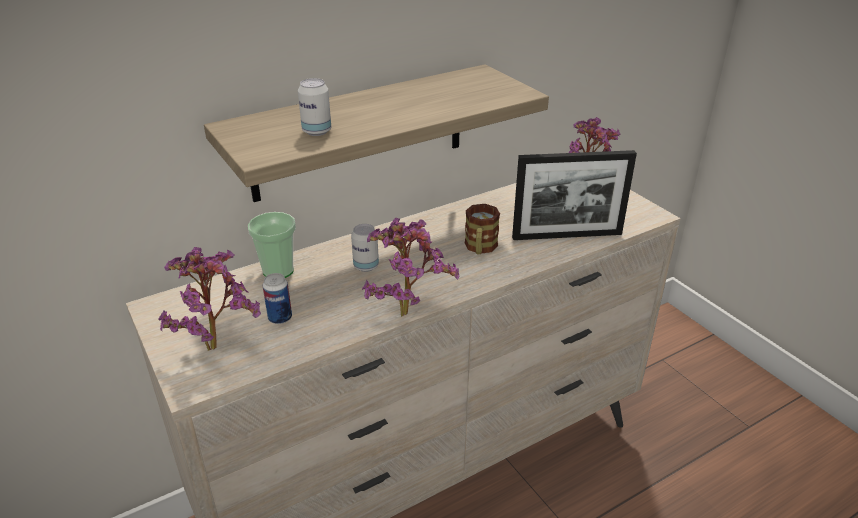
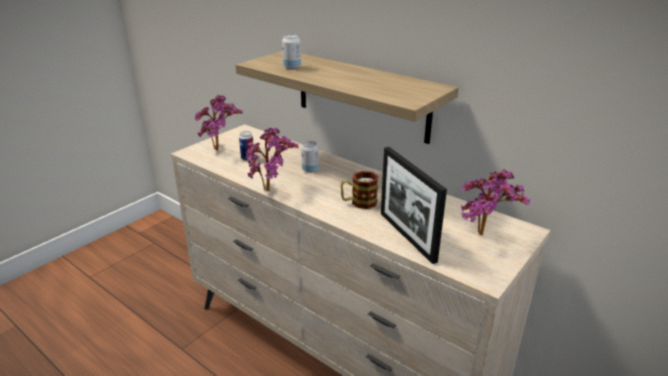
camera: 70 degrees right, 5 degrees down
(278, 271) = (290, 148): cup -> none

